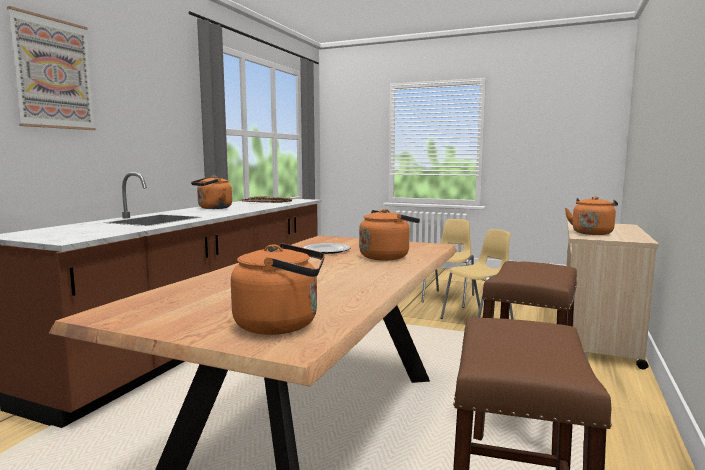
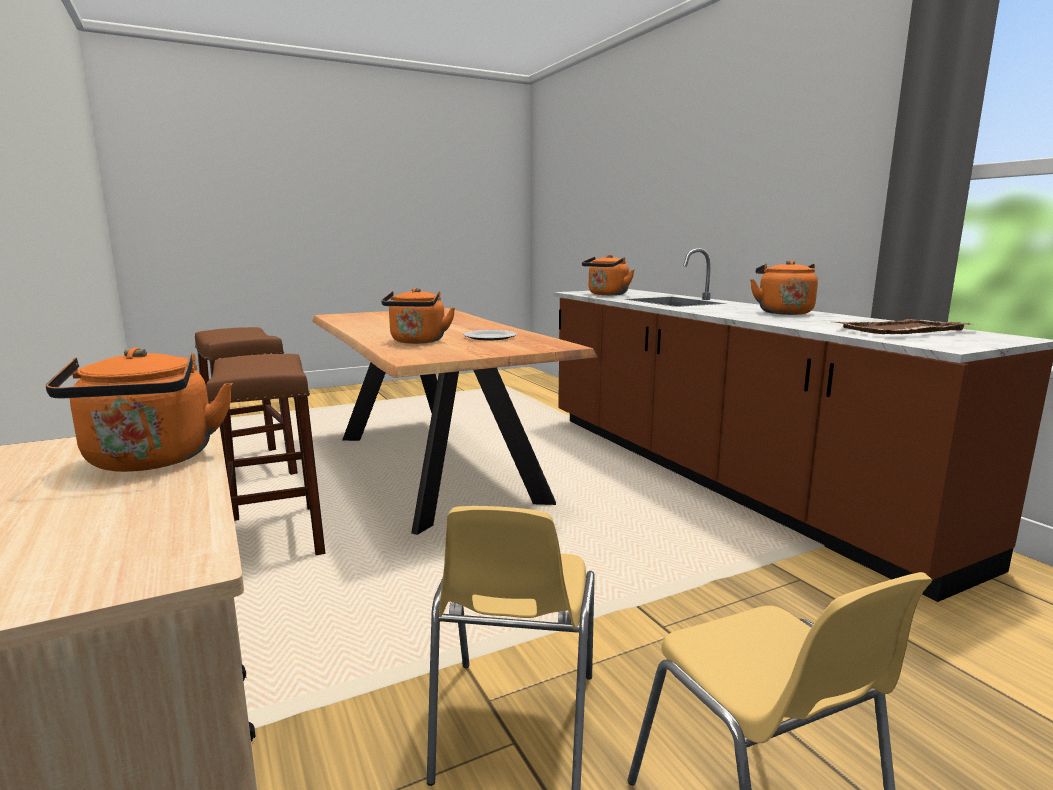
camera: 130 degrees right, 5 degrees up
(53, 74) = (721, 148): picture -> none
(282, 324) = (356, 316): orange kettle -> orange kettle (607, 294)

